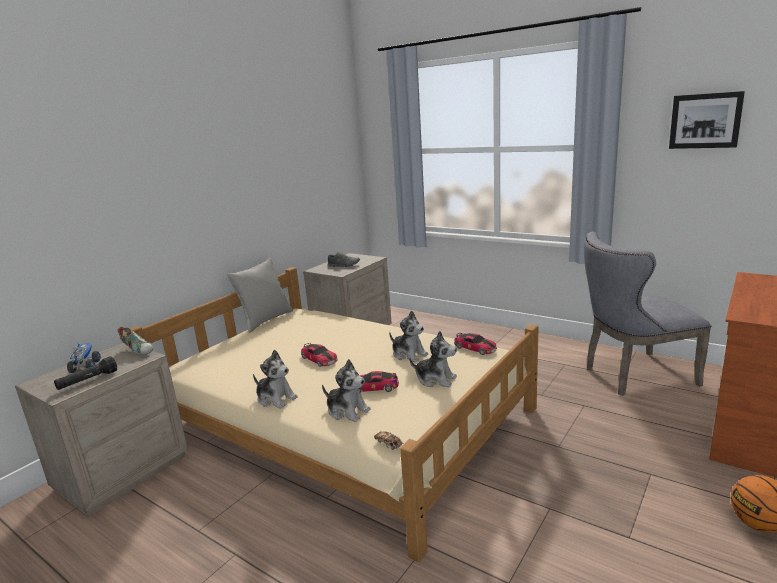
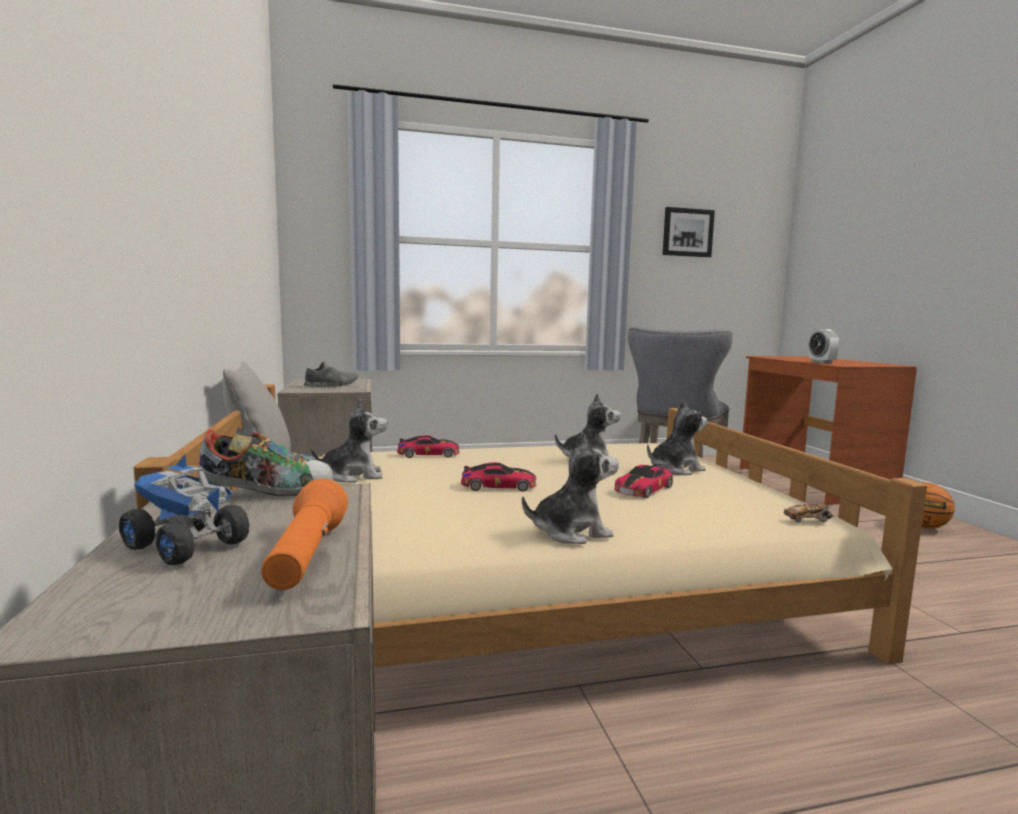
camera: 50 degrees left, 10 degrees down
(88, 381) = (306, 557): black flashlight -> orange flashlight
(347, 411) = (687, 513): plush toy -> plush toy (353, 476)
(475, 348) = (629, 445): toy car -> toy car (428, 454)
(747, 306) = (821, 362): none -> alarm clock

